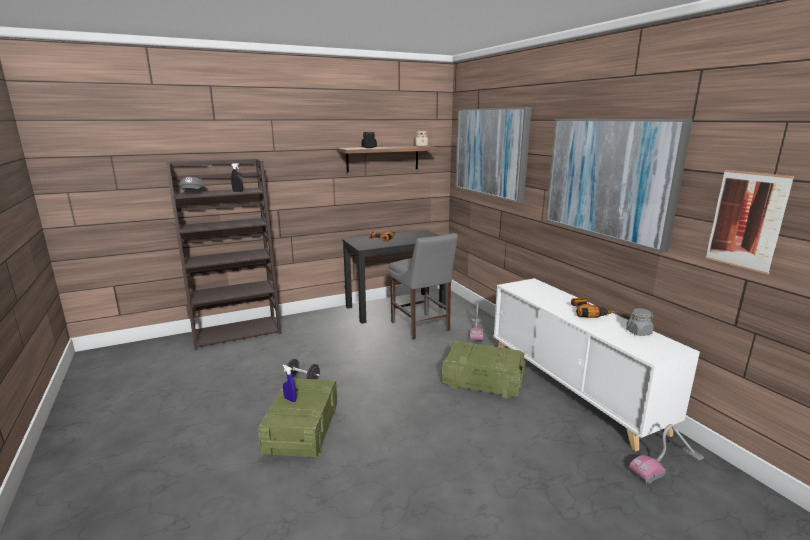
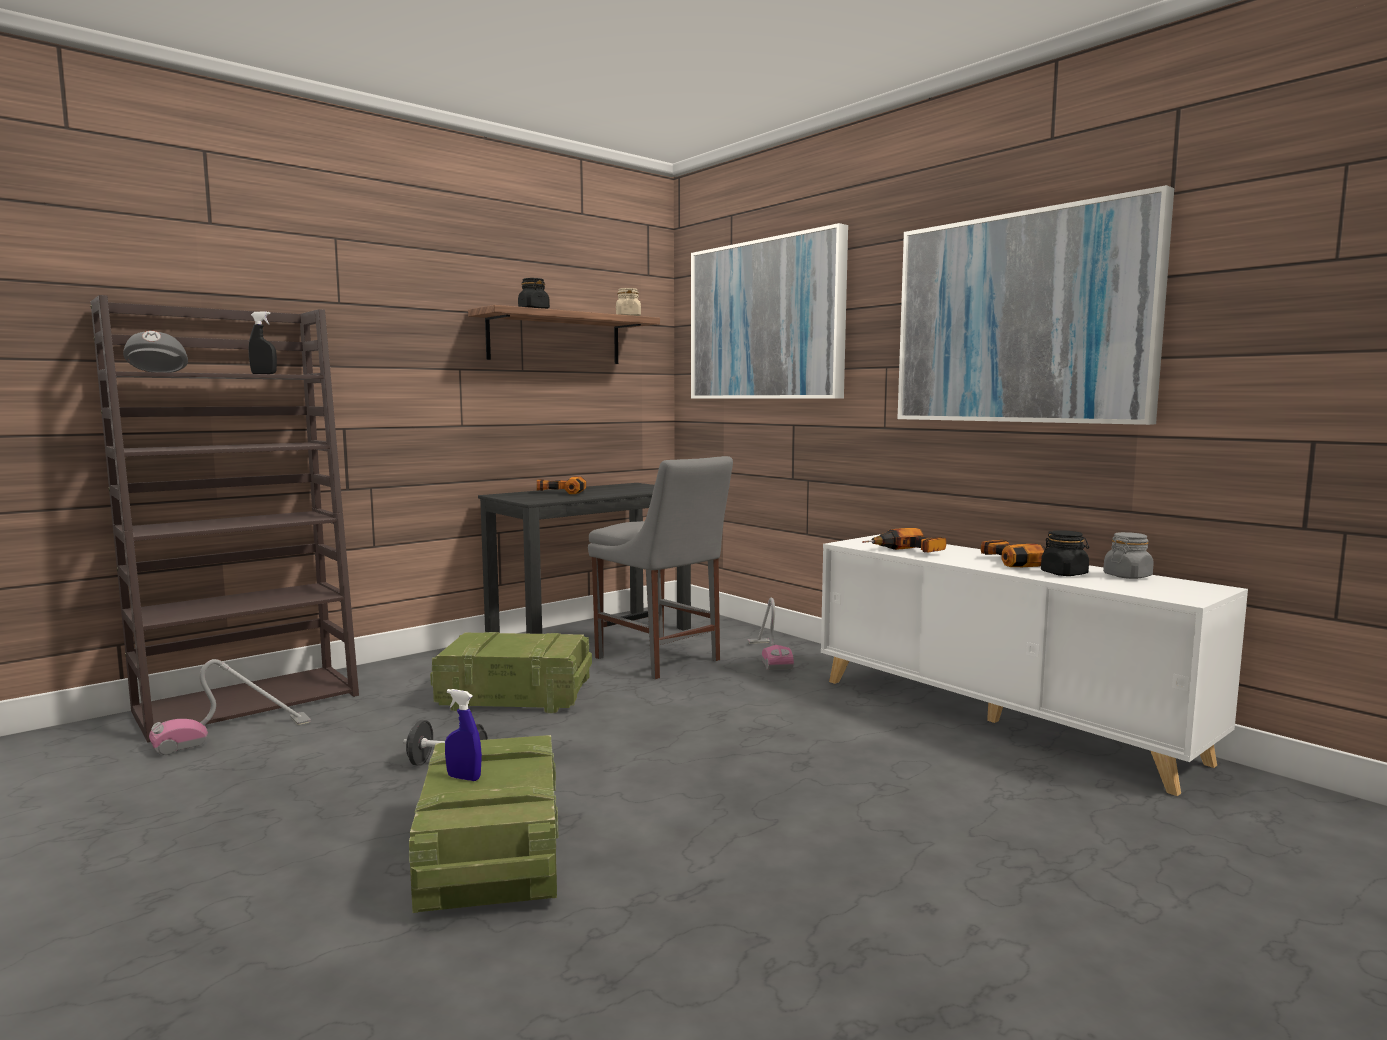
camera: 15 degrees left, 10 degrees down
(484, 381) = (835, 727): crate -> crate (517, 697)
(535, 297) = (908, 551): none -> power drill
(604, 326) = (1064, 574): none -> black jar
(667, 465) = (1243, 808): vacuum cleaner -> vacuum cleaner (233, 734)
(746, 220) = (1300, 337): picture -> none

